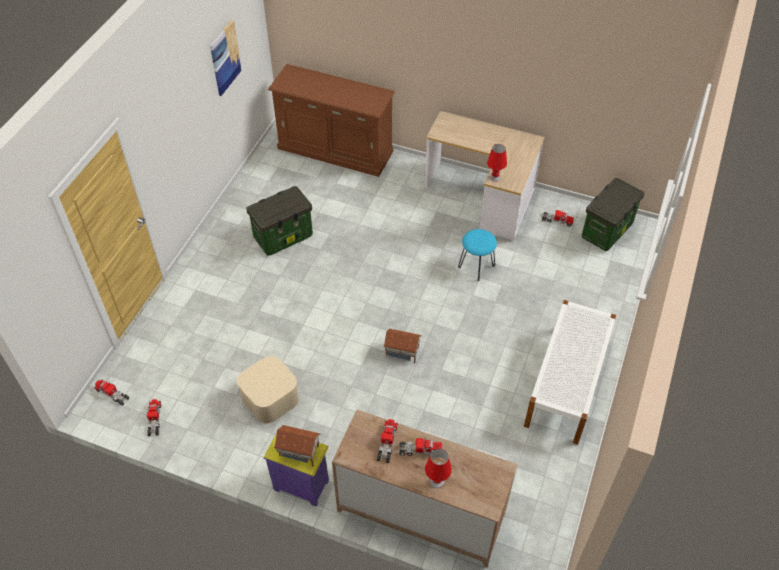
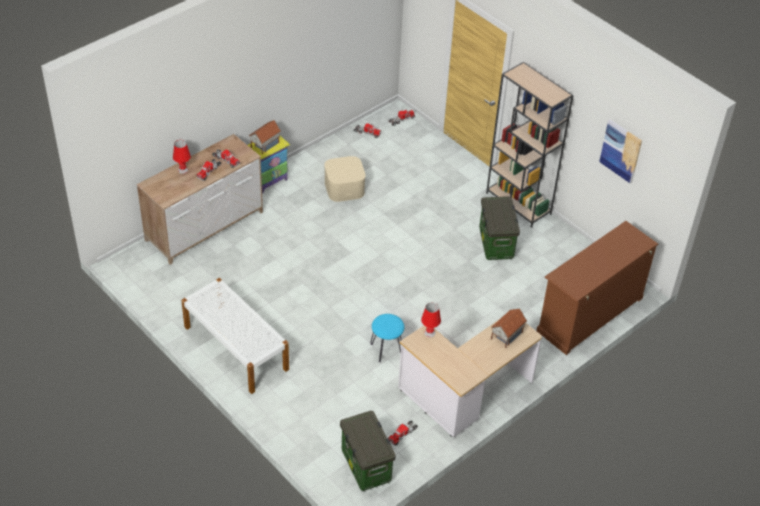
camera: 115 degrees right, 5 degrees down
(213, 239) = (519, 204): none -> bookcase
(402, 352) = (333, 267): toy house -> toy house (506, 335)

